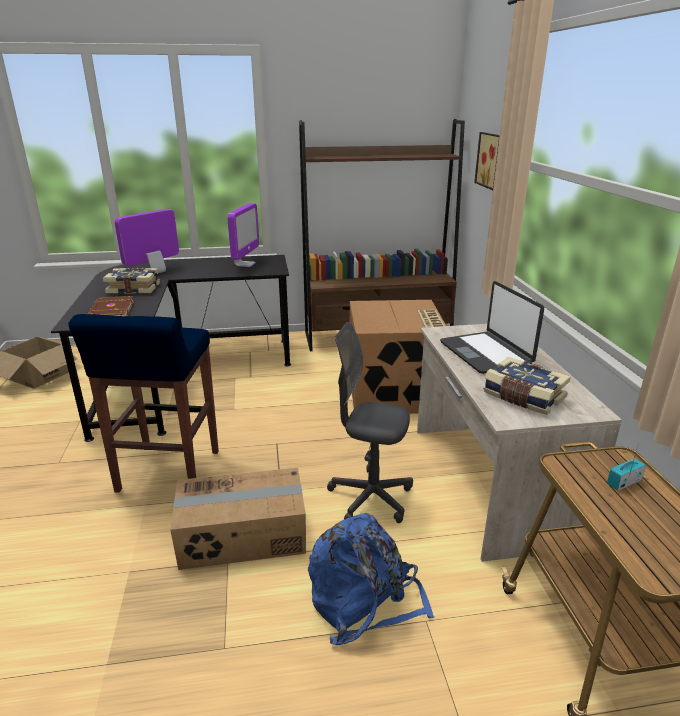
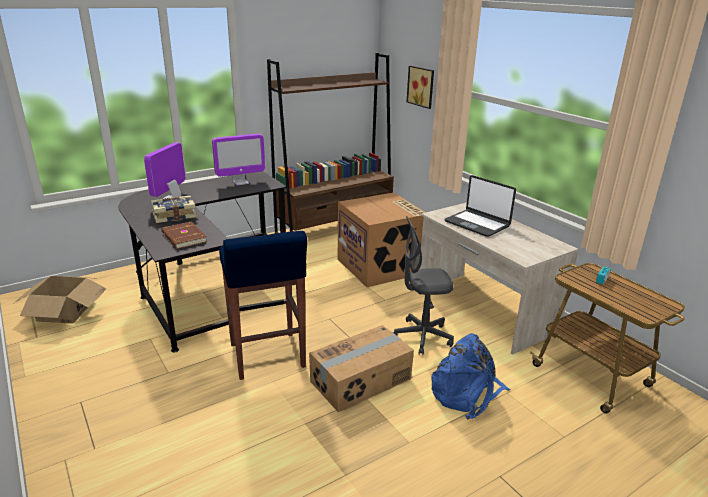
camera: 25 degrees left, 0 degrees up
(245, 264) = (240, 182): monitor -> monitor turned 75 degrees clockwise
(523, 397) = (521, 246): book -> none

